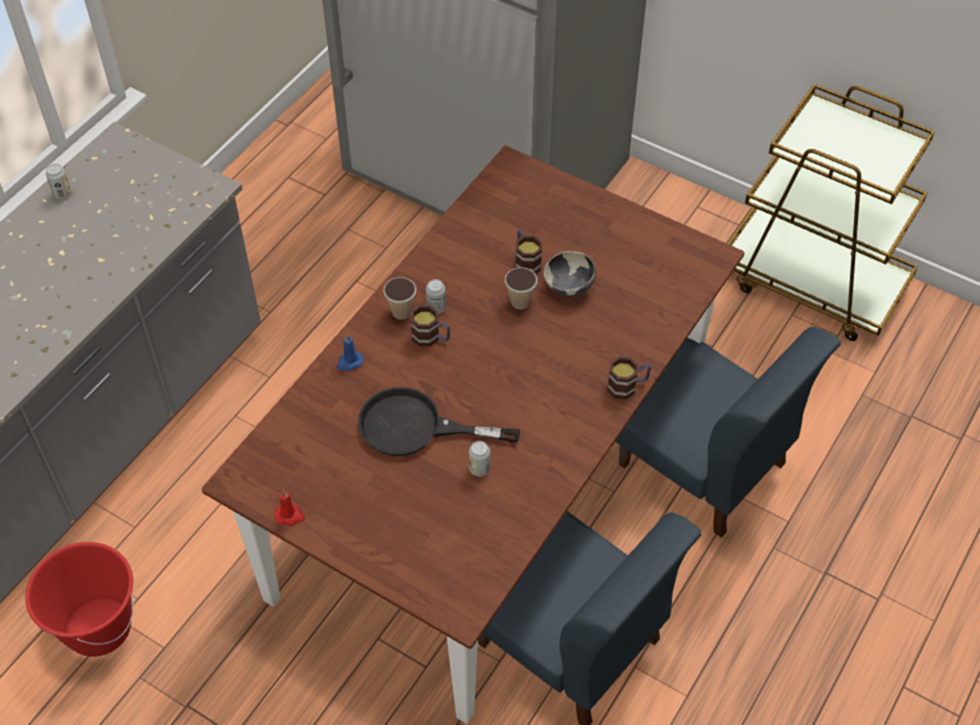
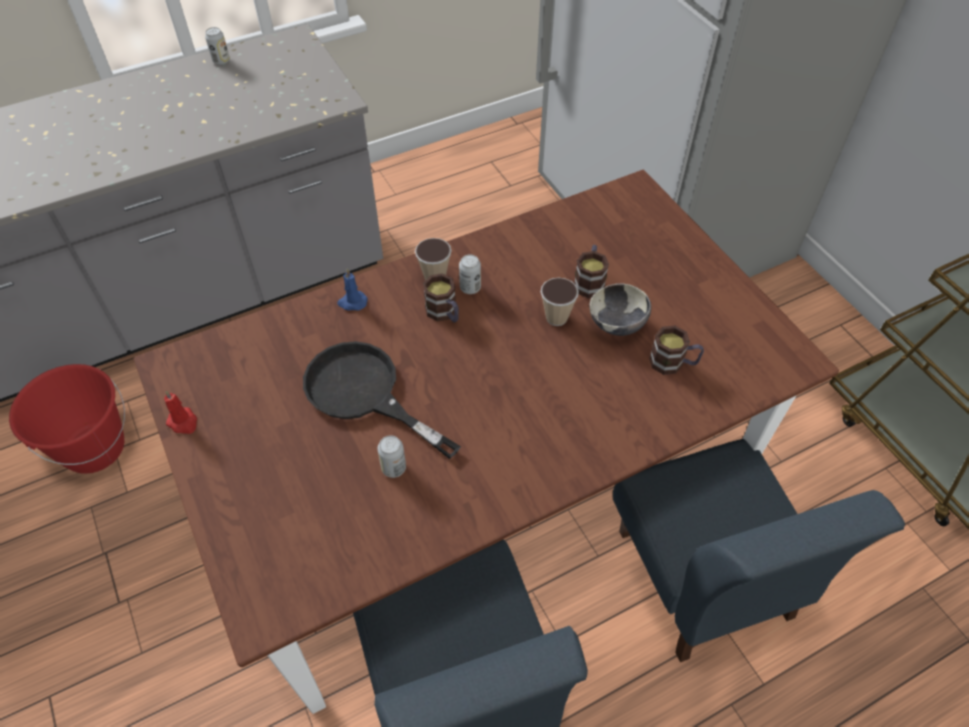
camera: 30 degrees right, 0 degrees up
(627, 386) = (612, 456): mug -> mug (673, 363)

